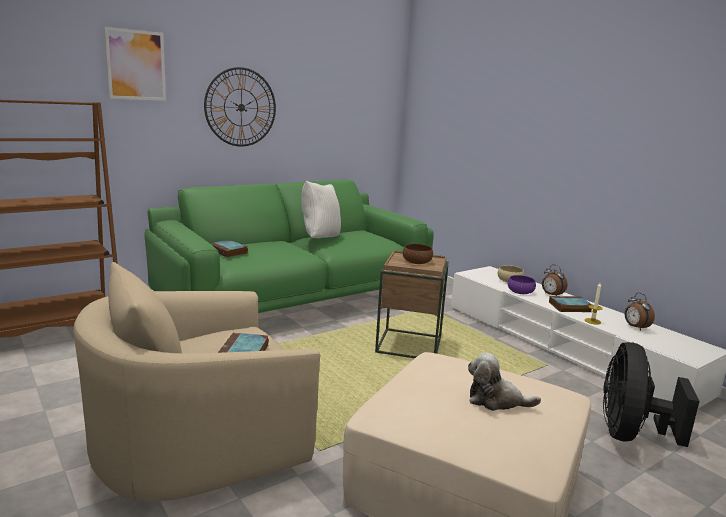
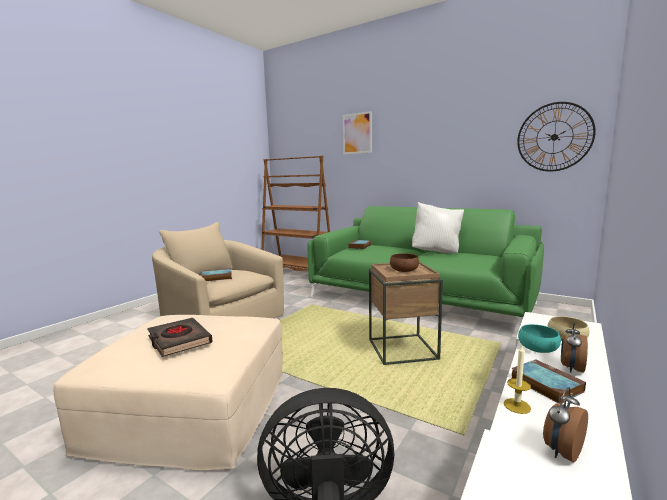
camera: 70 degrees right, 5 degrees down
(241, 107) = (420, 152): wall clock -> wall clock (554, 137)
(496, 400) = (179, 340): plush toy -> black book
(520, 292) = (537, 348): purple bowl -> turquoise bowl

